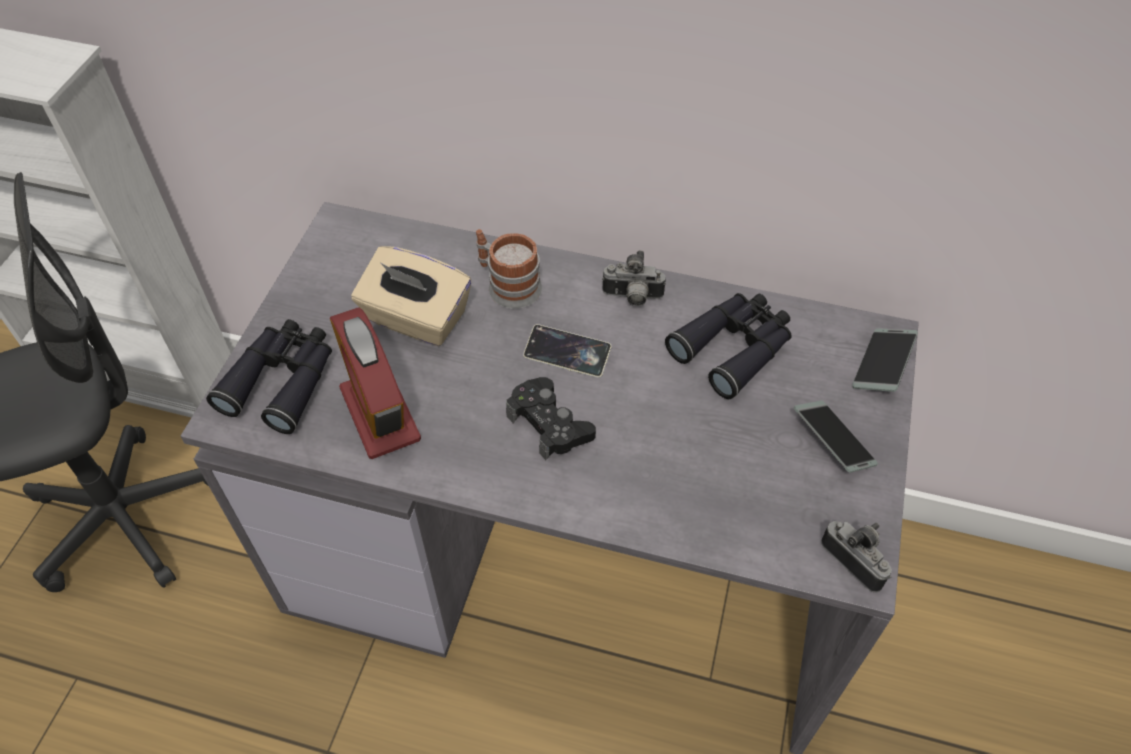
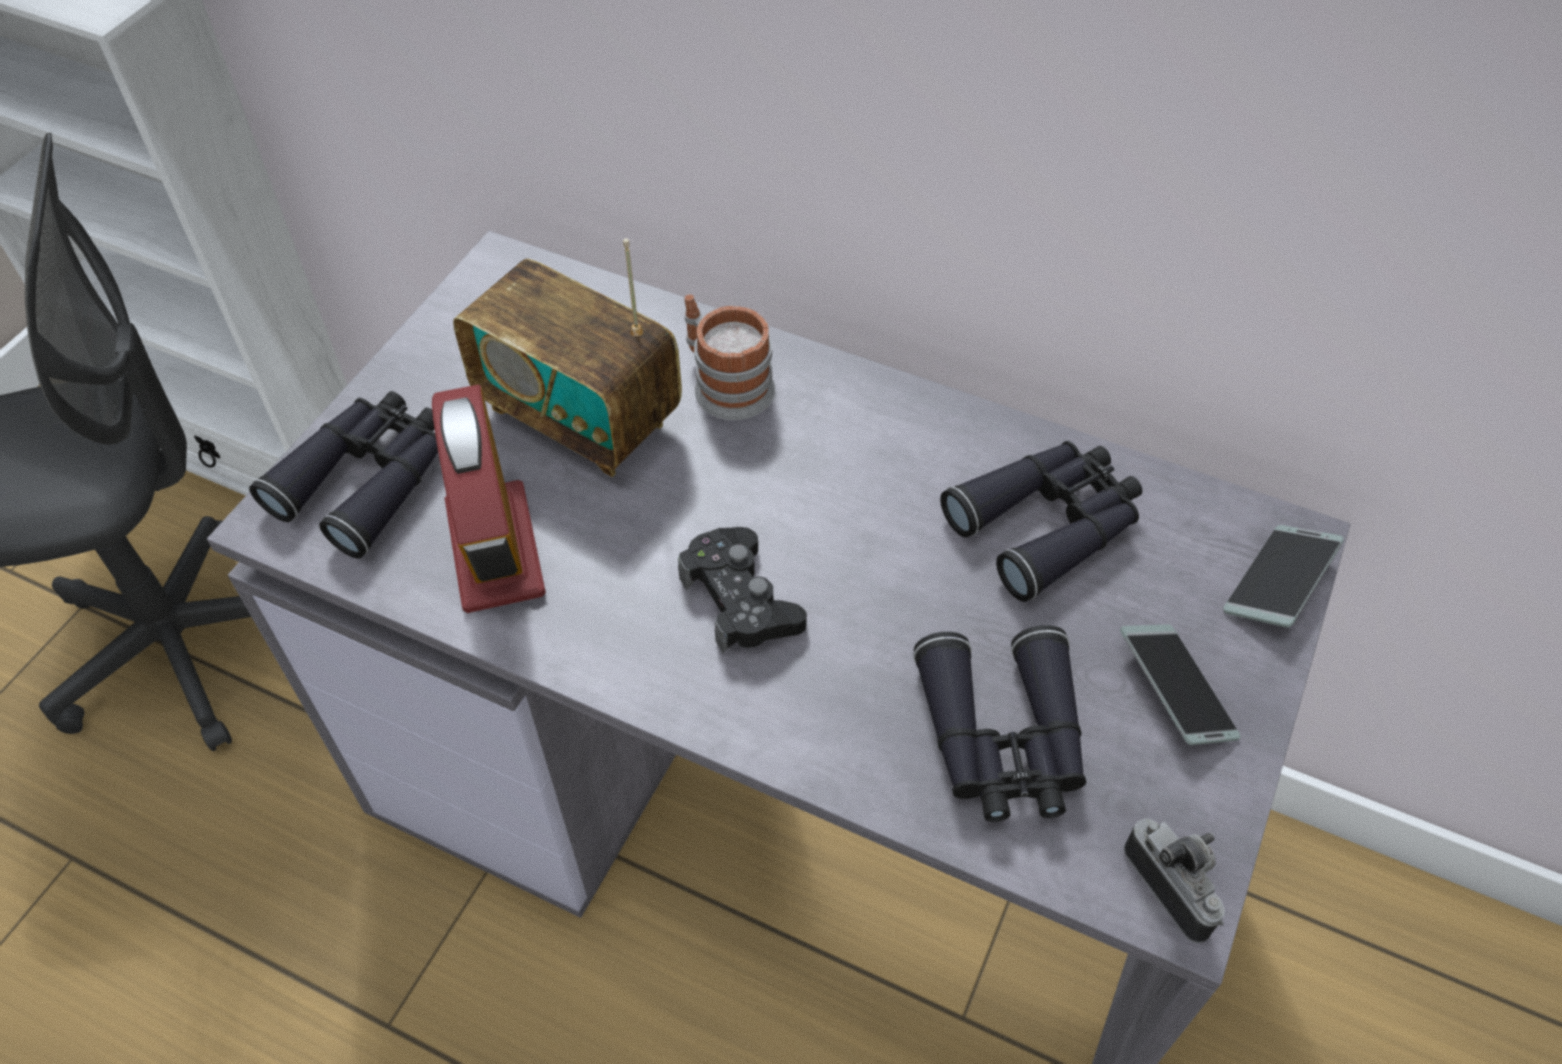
camera: 10 degrees right, 0 degrees up
(416, 319) = (579, 415): beige tissue box -> radio
(567, 354) = (790, 499): phone -> none
(632, 298) = (907, 427): camera -> none
(733, 488) = (1002, 740): none -> black binoculars

